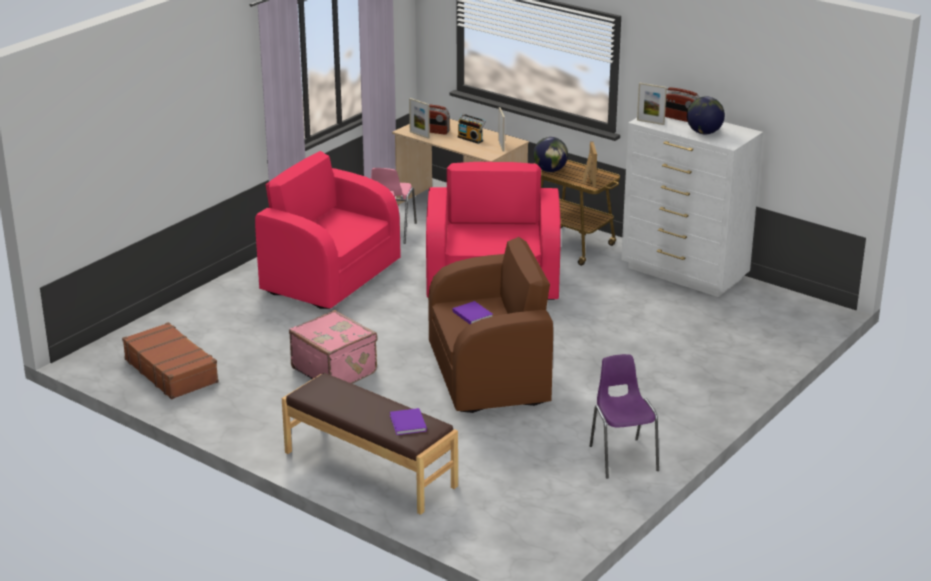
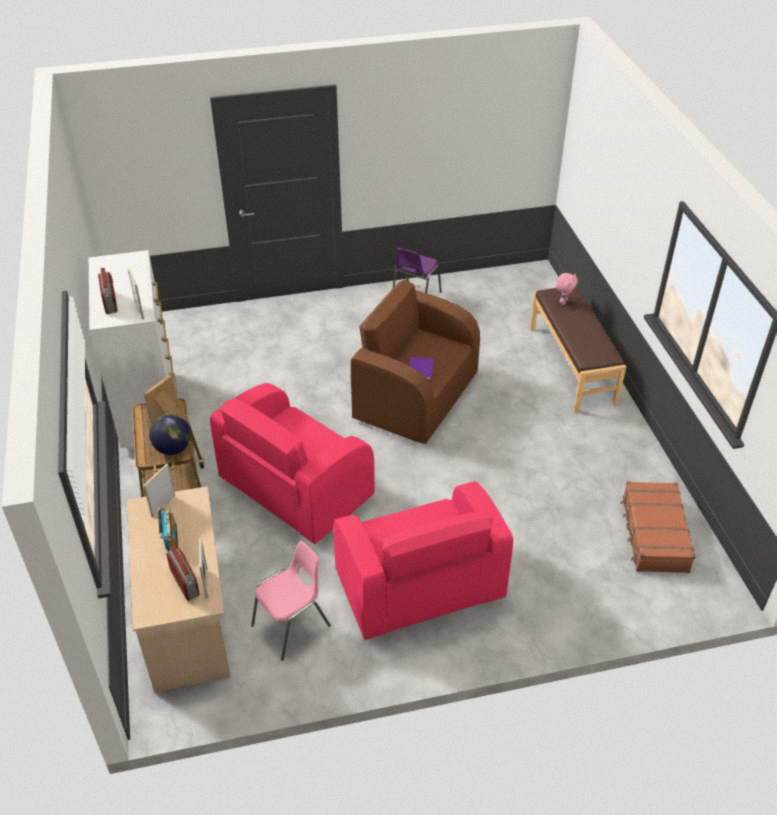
camera: 140 degrees left, 15 degrees up
(335, 370) = (520, 461): pink suitcase -> none
(408, 424) = (563, 302): purple book -> pink plush toy
(704, 133) = (128, 277): globe -> none

